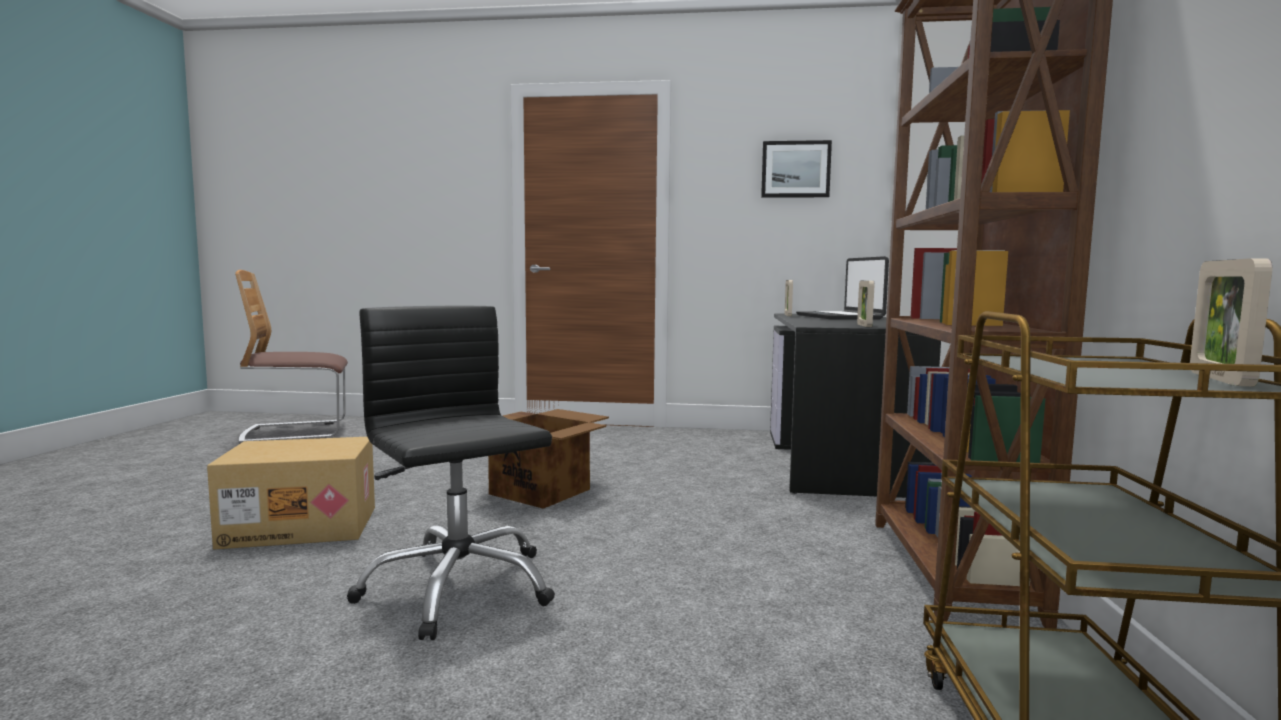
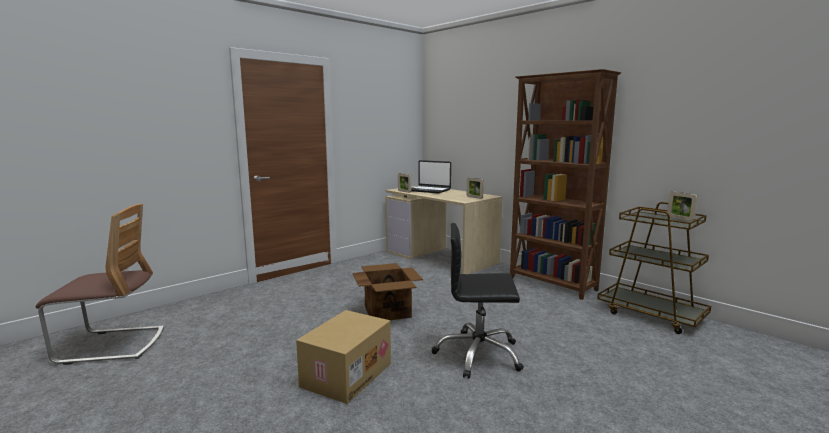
camera: 50 degrees left, 5 degrees up
(296, 433) = (111, 345): chair -> chair turned 120 degrees counterclockwise
(795, 169) = (388, 113): picture -> none
(838, 461) = (441, 257): black desk -> beige desk

